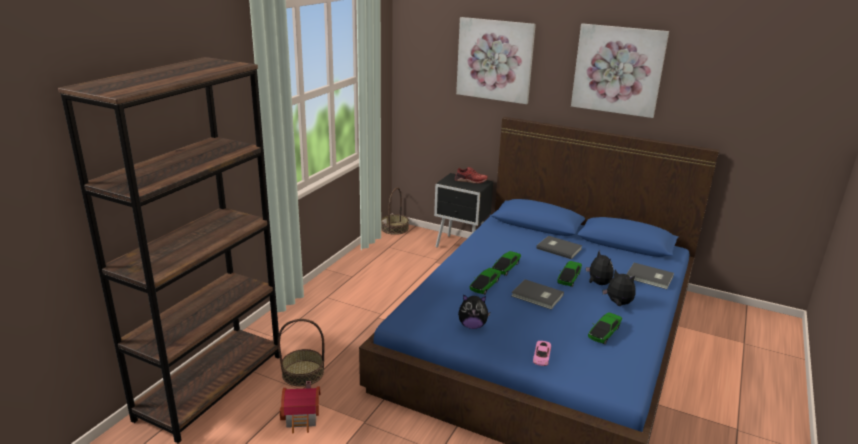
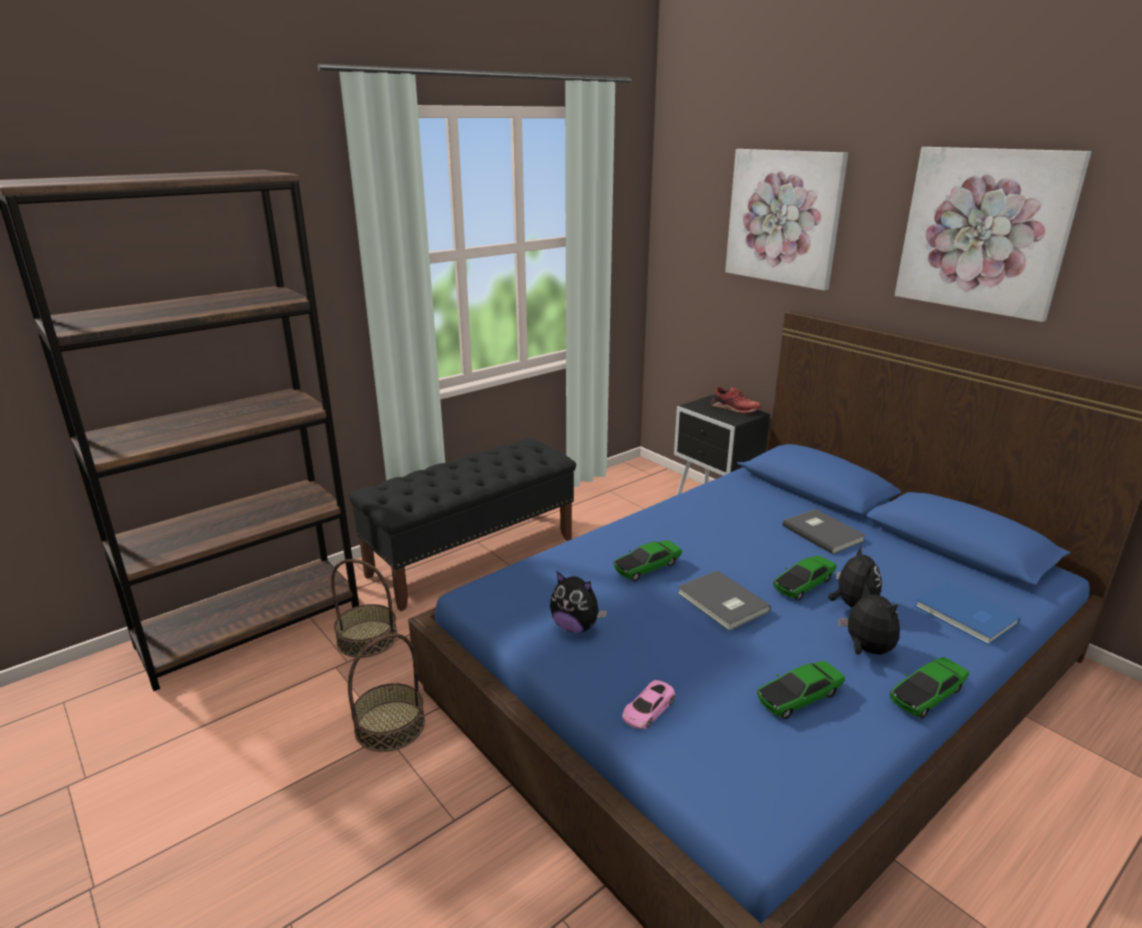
camera: 25 degrees right, 0 degrees up
(303, 418) = (316, 703): toy house -> none
(331, 307) = (473, 556): none -> black bench
(394, 228) = (635, 467): basket -> basket (390, 725)
(506, 267) = (706, 546): toy car -> toy car (927, 695)
(650, 278) = (965, 616): grey book -> blue book

